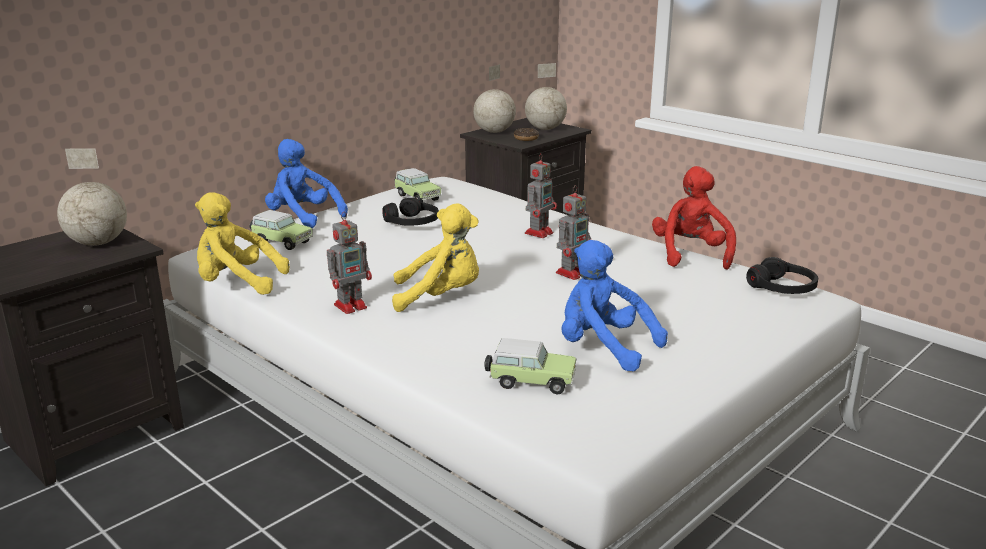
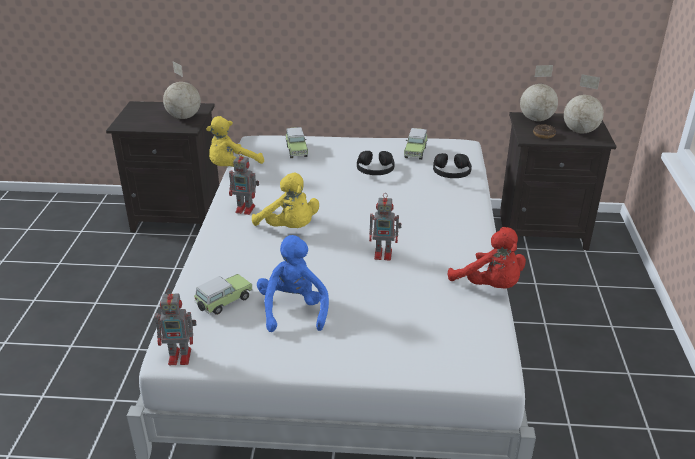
camera: 50 degrees right, 10 degrees up
(237, 284) = (232, 168): yellow plush toy -> yellow plush toy turned 105 degrees counterclockwise
(303, 217) = (337, 138): blue plush toy -> none
(529, 382) = (223, 302): toy car -> toy car turned 105 degrees counterclockwise
(539, 232) = (433, 215): toy robot -> toy robot (181, 356)
(690, 254) = (490, 286): red plush toy -> red plush toy turned 90 degrees clockwise
(782, 288) = (485, 347): black headphones -> black headphones (451, 173)

